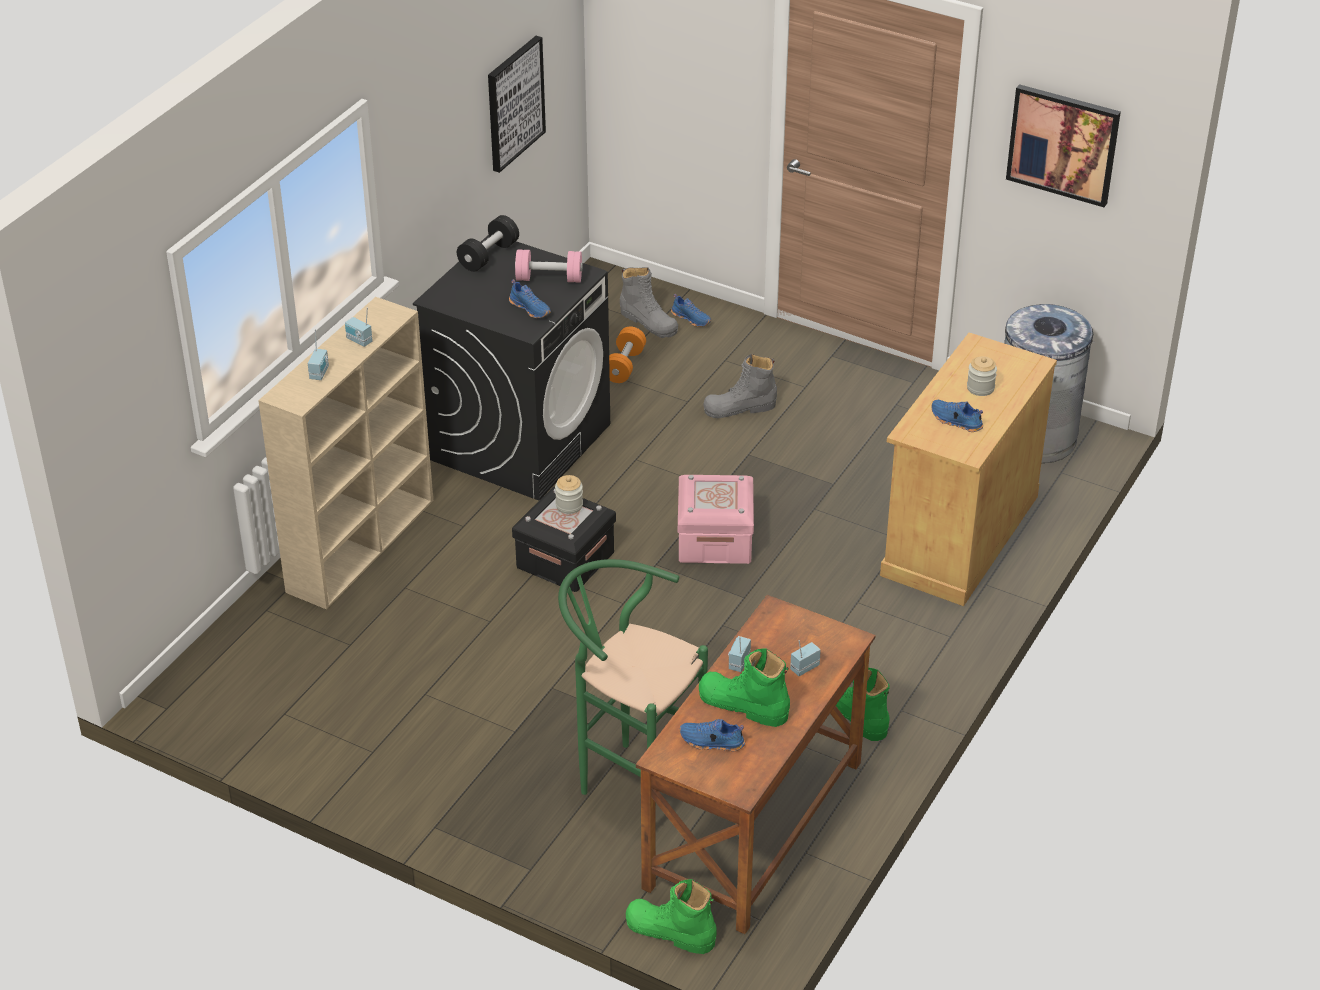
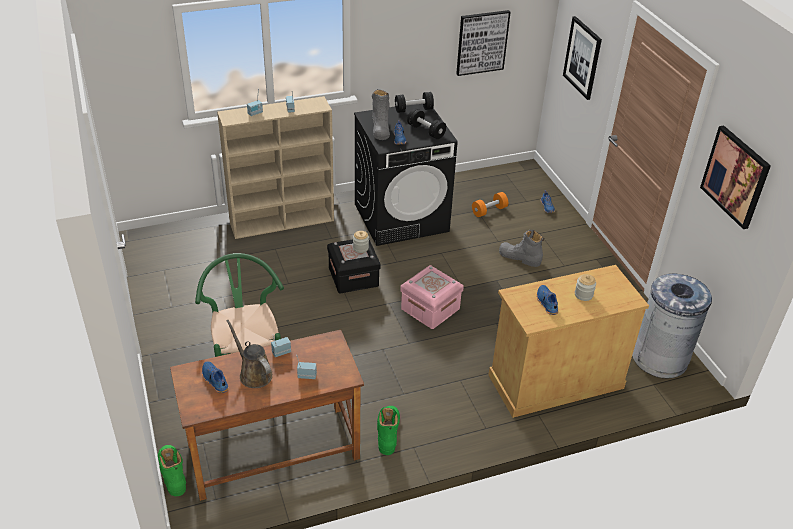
camera: 40 degrees right, 0 degrees up
(549, 278) = (426, 131): pink dumbbell -> black dumbbell
(648, 322) = (525, 198): grey boot -> grey boot (380, 128)
(676, 64) = (582, 57): none -> picture
(743, 705) = (253, 373): green boot -> brown watering can

